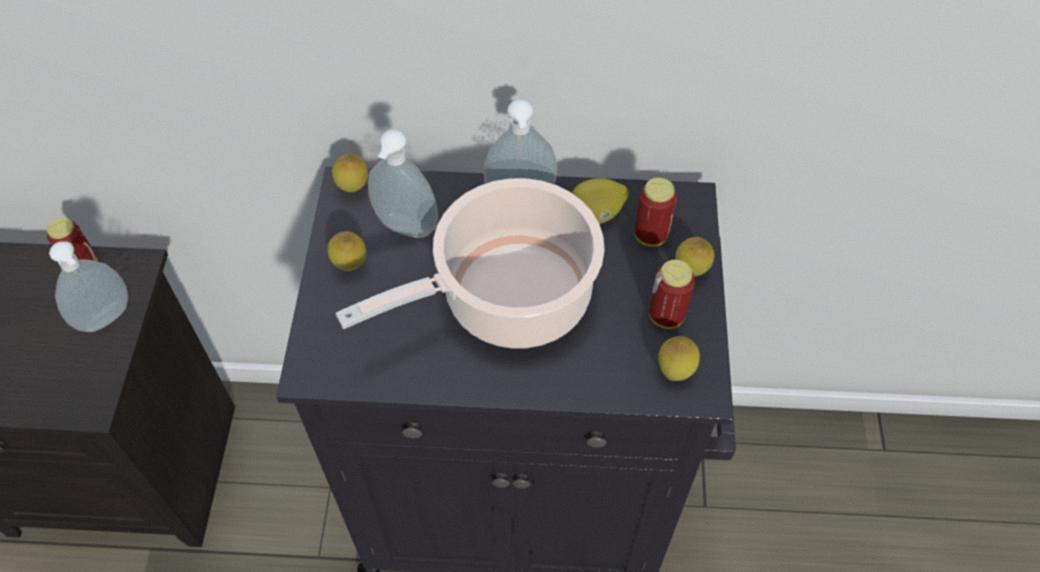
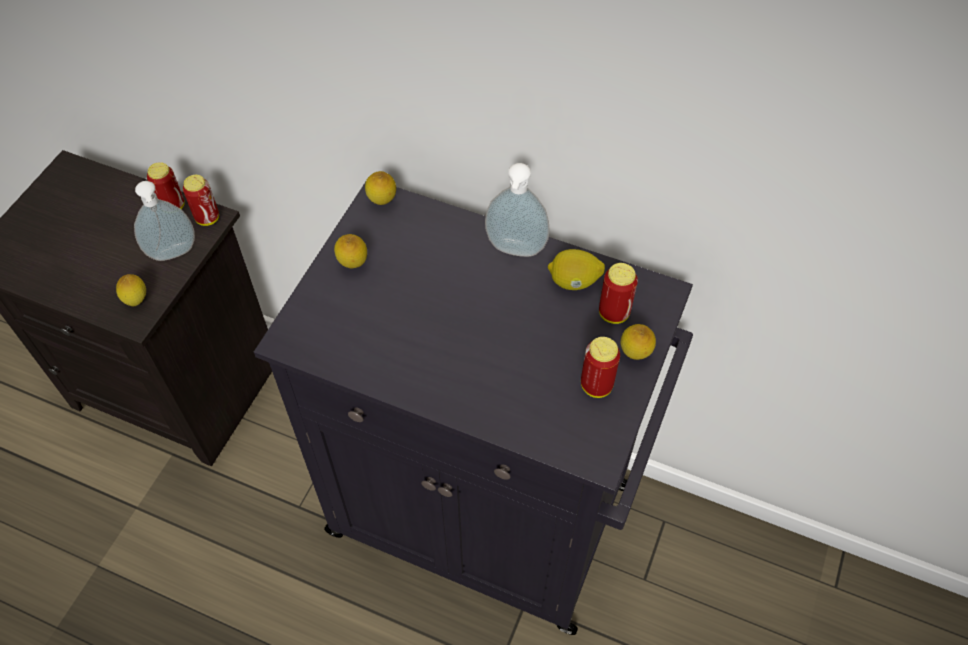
camera: 20 degrees right, 0 degrees up
(132, 267) = (207, 218): none -> can
(405, 229) = (409, 248): soap dispenser -> none
(507, 299) = (468, 330): cooking pot -> none
(674, 372) = (582, 435): lemon -> lemon (137, 301)

